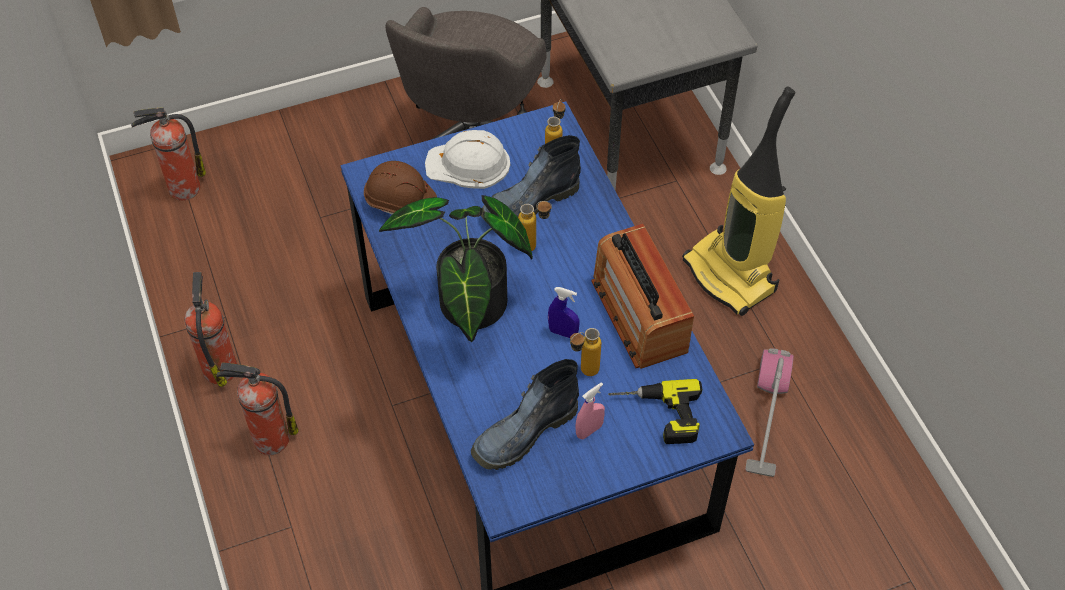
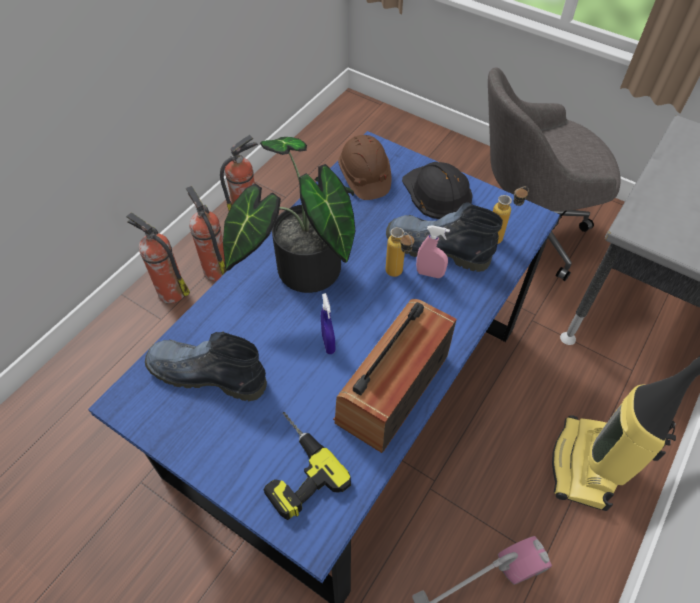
camera: 55 degrees right, 0 degrees up
(182, 189) = (355, 127): fire extinguisher -> fire extinguisher (170, 291)
(468, 164) = (437, 193): white hard hat -> black hard hat
(583, 372) = (298, 381): bottle -> none
(589, 430) = (240, 421): pink spray bottle -> pink spray bottle (430, 273)

